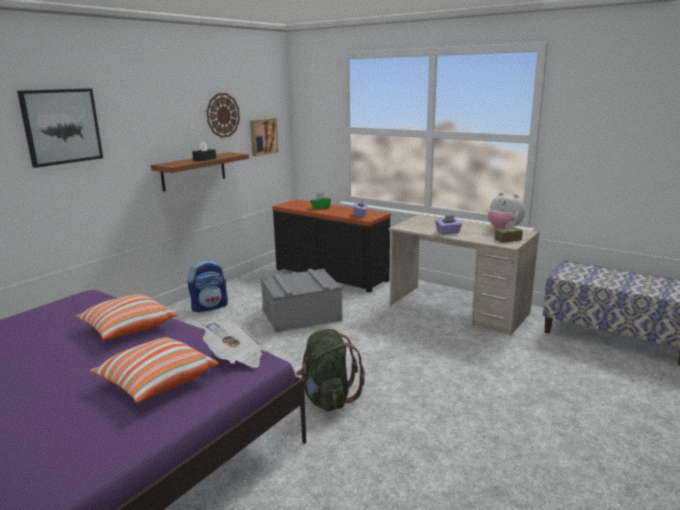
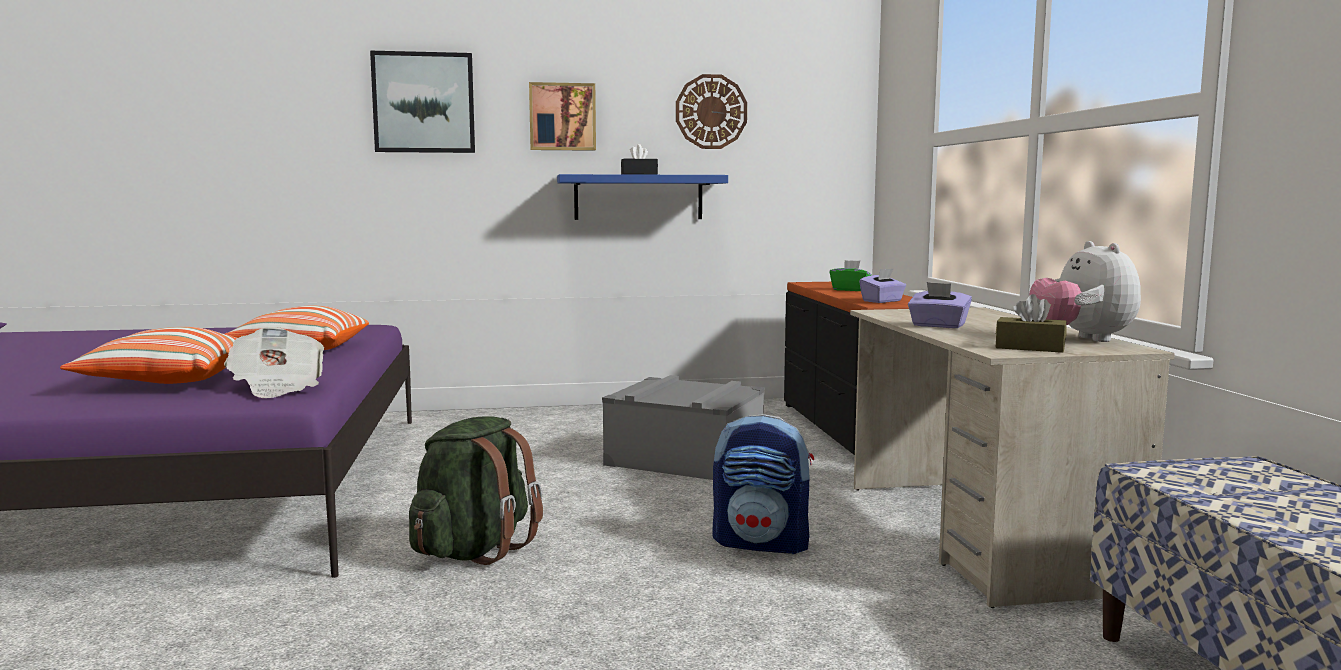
camera: 45 degrees right, 10 degrees down
(194, 171) = (638, 197): brown shelf -> blue shelf
(209, 307) = (599, 419): backpack -> backpack (762, 543)
(263, 136) = (801, 158): picture -> picture (562, 117)

